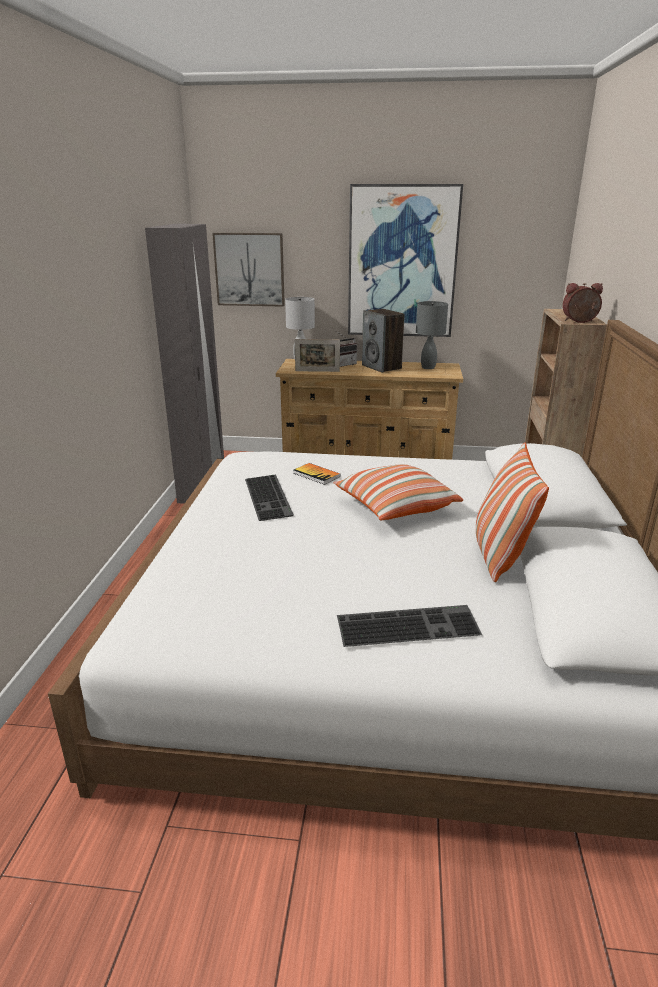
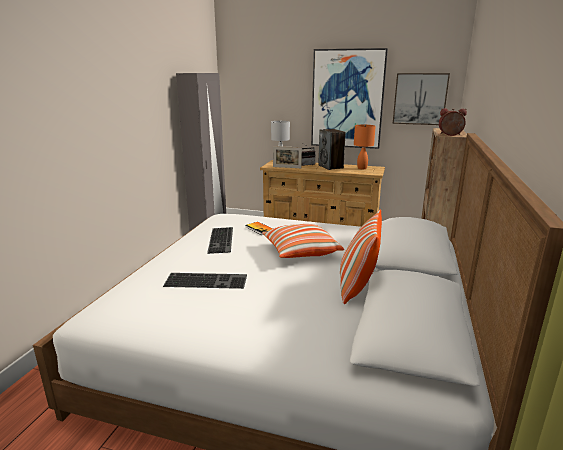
camera: 10 degrees right, 5 degrees down
(249, 269) = (251, 103): picture -> picture (420, 99)
(409, 624) = (270, 325): keyboard -> keyboard (207, 280)
(428, 367) = (362, 168): grey table lamp -> orange table lamp

